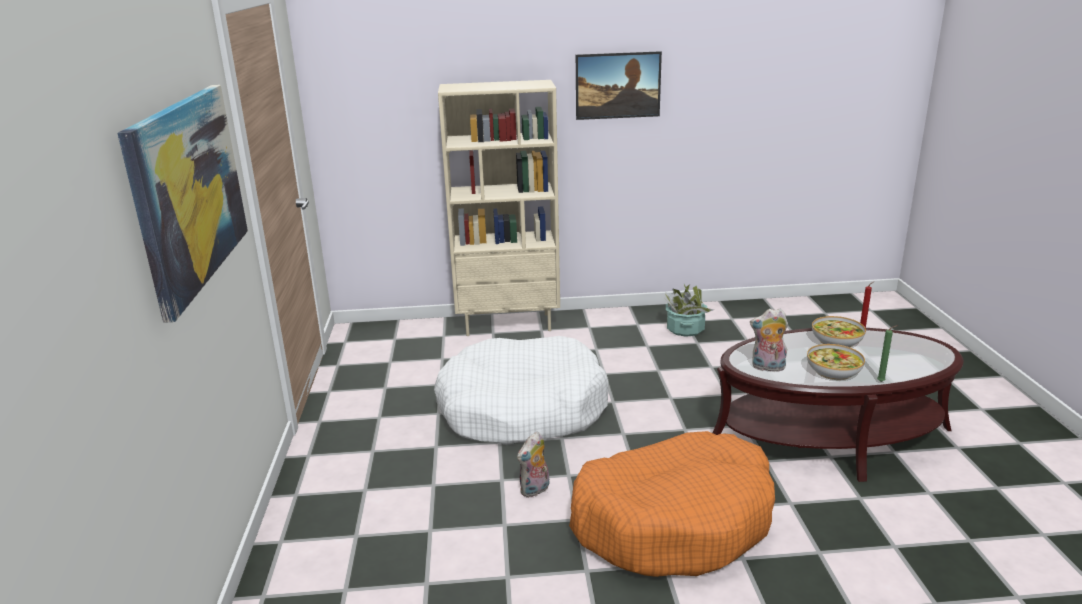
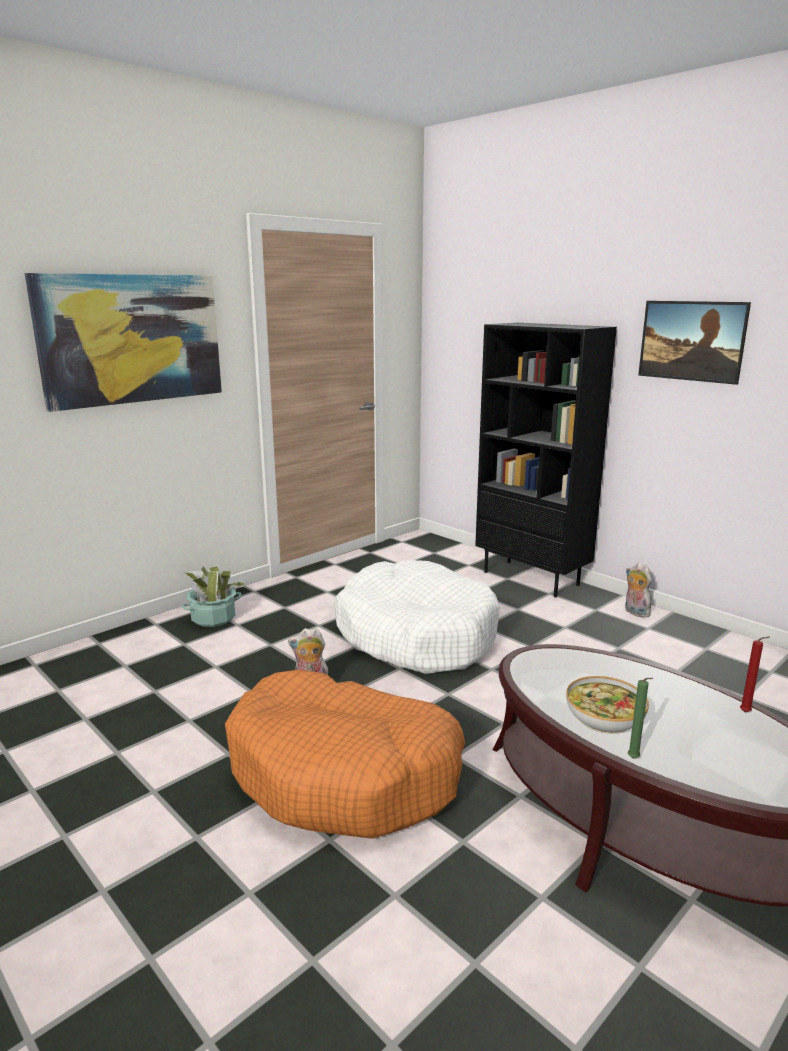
camera: 50 degrees right, 5 degrees down
(508, 324) = (532, 578): beige bookcase -> black bookcase
(685, 329) = (690, 654): potted plant -> potted plant (213, 618)
(767, 367) = (542, 676): plush toy -> plush toy (634, 612)
(836, 341) = (688, 700): bowl -> none

